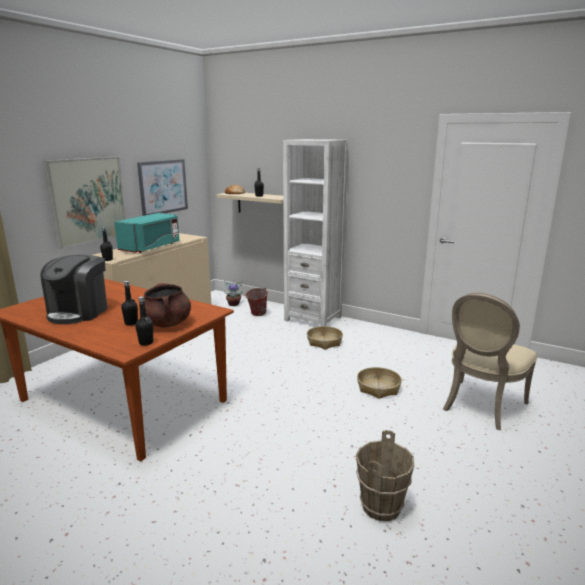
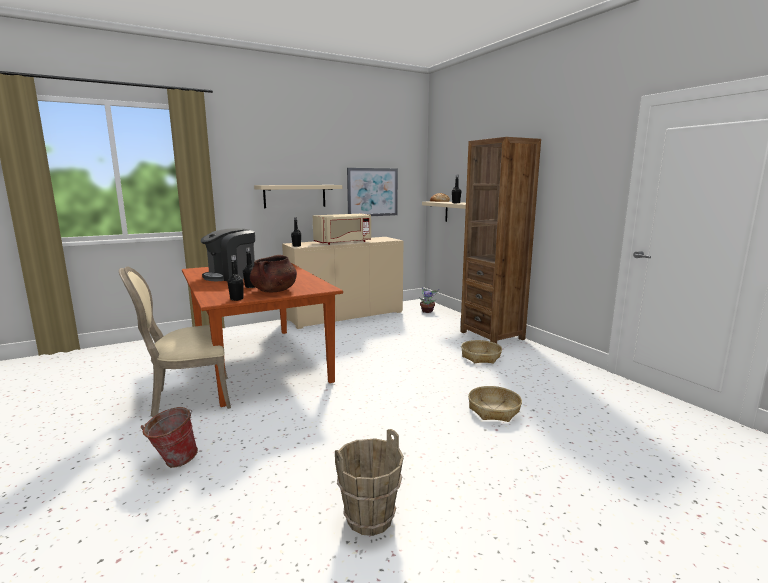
camera: 30 degrees right, 5 degrees down
(88, 200) = (295, 196): picture -> beige shelf
(151, 247) = (343, 242): turquoise microwave -> beige microwave
(256, 314) = (439, 322): bucket -> bucket (173, 461)
(313, 318) = (492, 335): white bookcase -> brown bookcase
(480, 406) = (608, 464): beige chair -> beige chair (188, 398)

